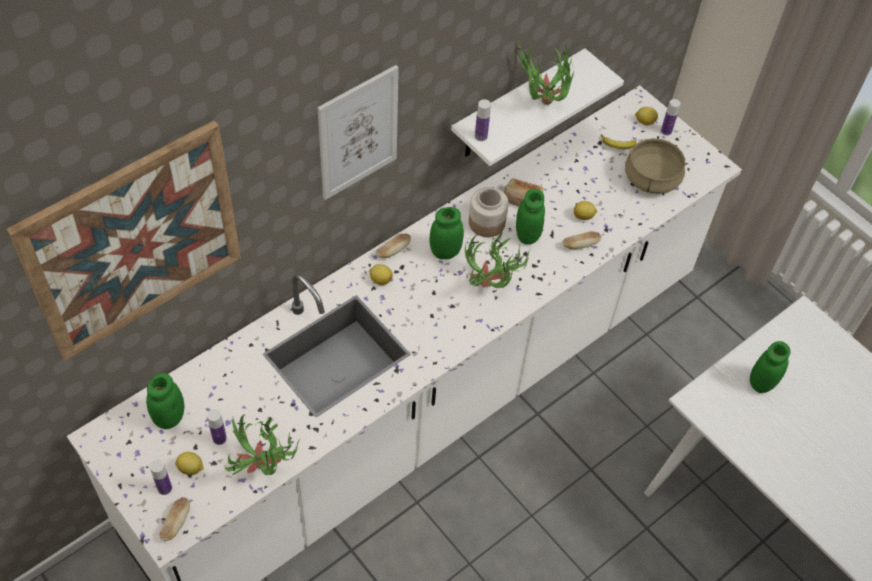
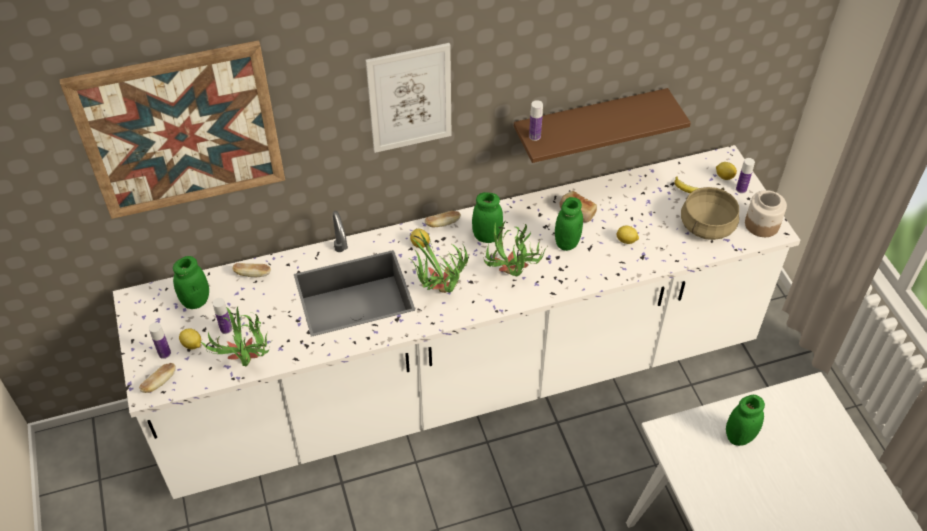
camera: 25 degrees right, 5 degrees down
(486, 223) = (535, 223): jar -> jar (761, 224)
(517, 106) = (589, 124): white shelf -> brown shelf
(540, 106) = (601, 125): potted plant -> potted plant (437, 292)
(580, 245) = (611, 263): bread -> bread (252, 274)

